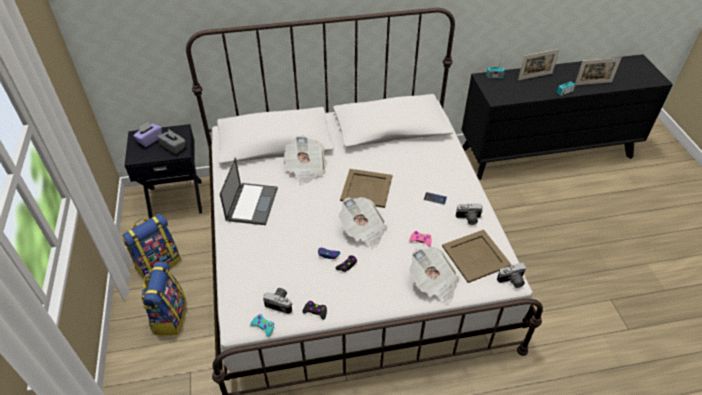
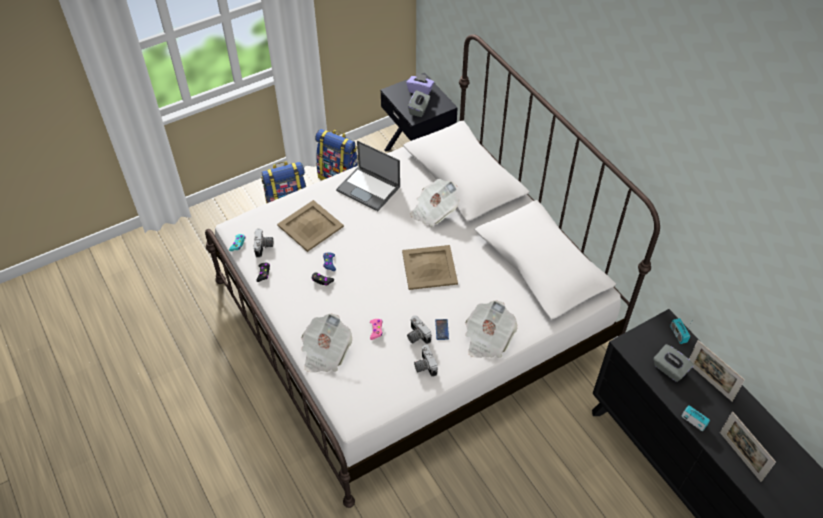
camera: 70 degrees right, 5 degrees up
(252, 203) = (369, 189): laptop -> laptop turned 45 degrees clockwise
(363, 230) = (370, 280): newspaper -> newspaper (487, 339)
(475, 255) = (374, 381): beige tray -> beige tray (310, 225)
(512, 281) = (351, 420): camera -> camera (416, 336)
(521, 89) = (669, 369): none -> grey tissue box

